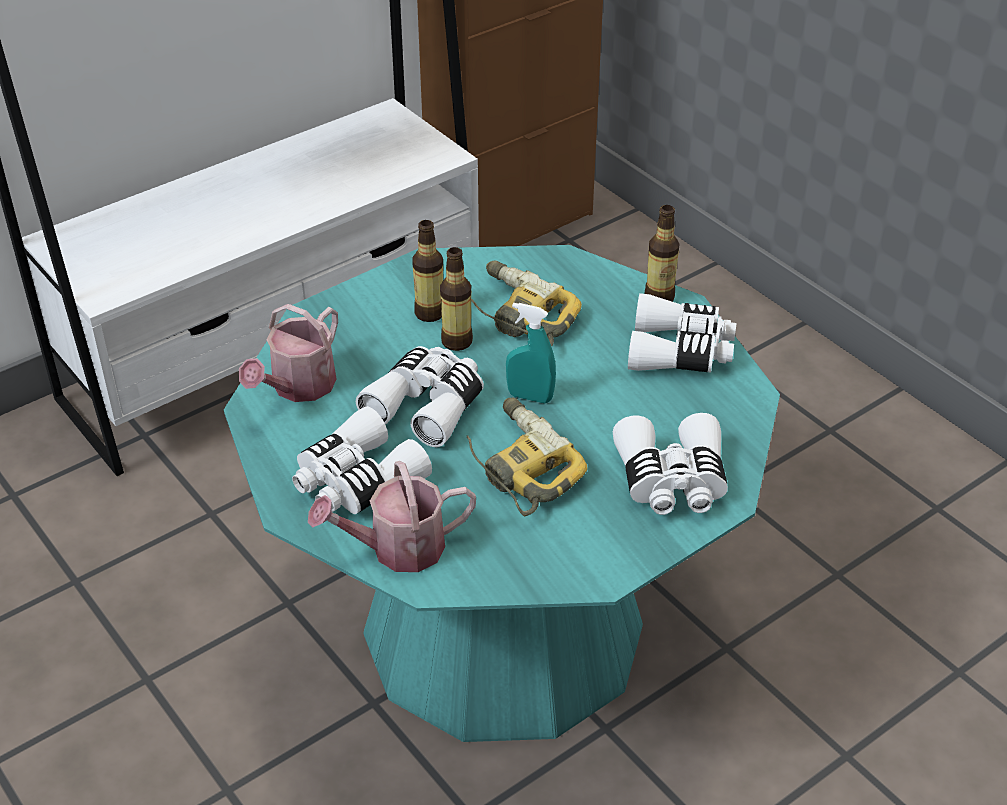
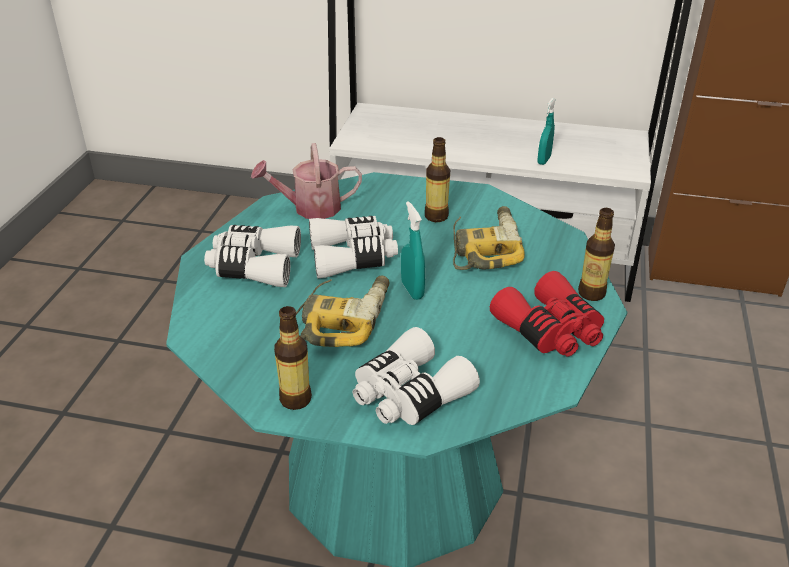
camera: 50 degrees right, 5 degrees down
(347, 191) = (544, 160): none -> turquoise spray bottle
(397, 549) = (211, 309): watering can -> none
(456, 341) = (424, 238): bottle -> bottle (295, 399)
(680, 351) = (550, 330): white binoculars -> red binoculars

